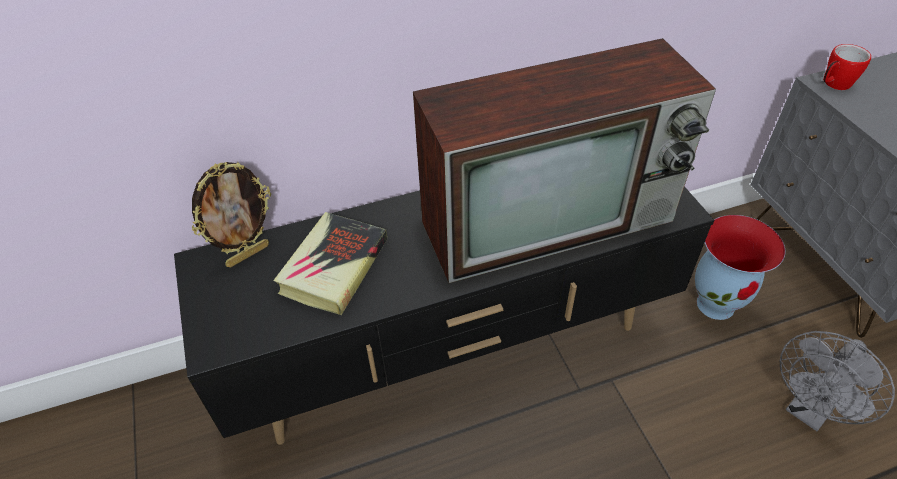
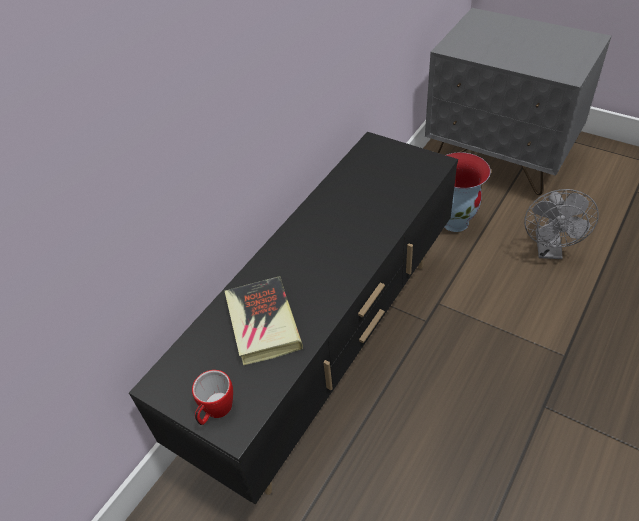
camera: 35 degrees left, 0 degrees up
(248, 254) = (190, 356): picture frame -> none
(550, 219) = (369, 211): television -> none
(833, 85) = (454, 47): mug -> mug (215, 411)

